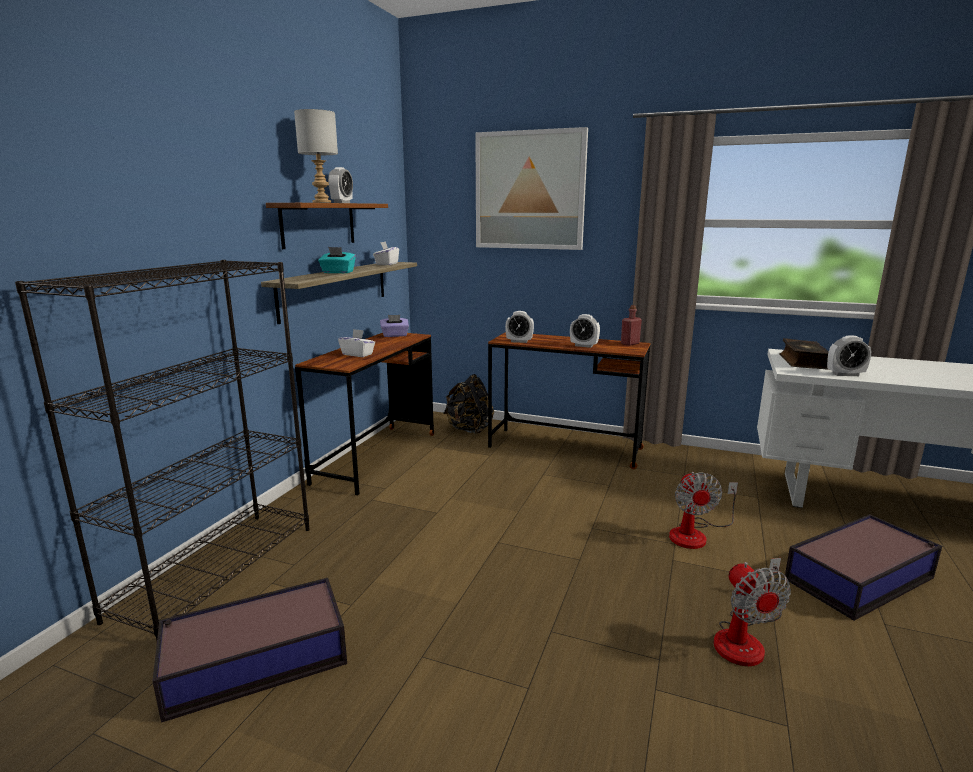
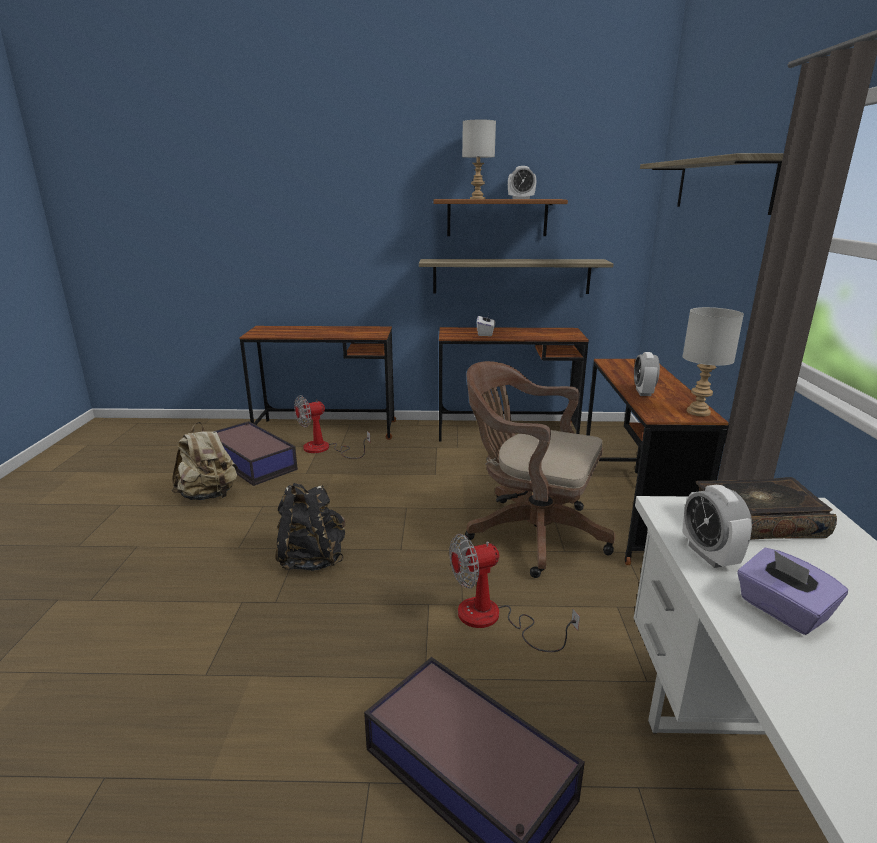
camera: 70 degrees right, 5 degrees up
(217, 569) = (326, 429): black bookcase -> brown desk
(338, 272) = (494, 260): turquoise tissue box -> none
(340, 722) = (209, 495): none -> beige backpack
(386, 264) = (575, 261): white tissue box -> none
(395, 335) = (564, 332): purple tissue box -> purple tissue box (781, 610)
(469, 429) = (613, 454): black backpack -> black backpack (312, 559)
(519, 341) = (615, 367): alarm clock -> none
(529, 191) = (721, 185): picture -> shelf
(576, 491) = (530, 532): none -> brown office chair
(630, 344) = (697, 412): red bottle -> grey table lamp
(745, 638) = (312, 653): fan -> fan (325, 449)

